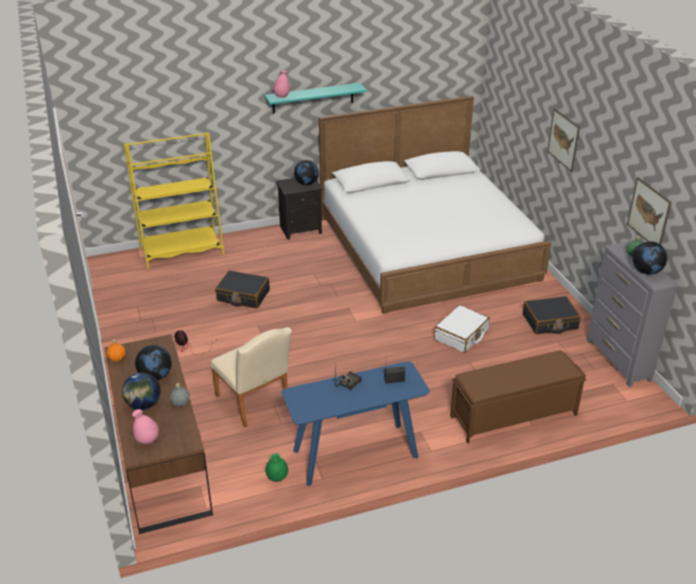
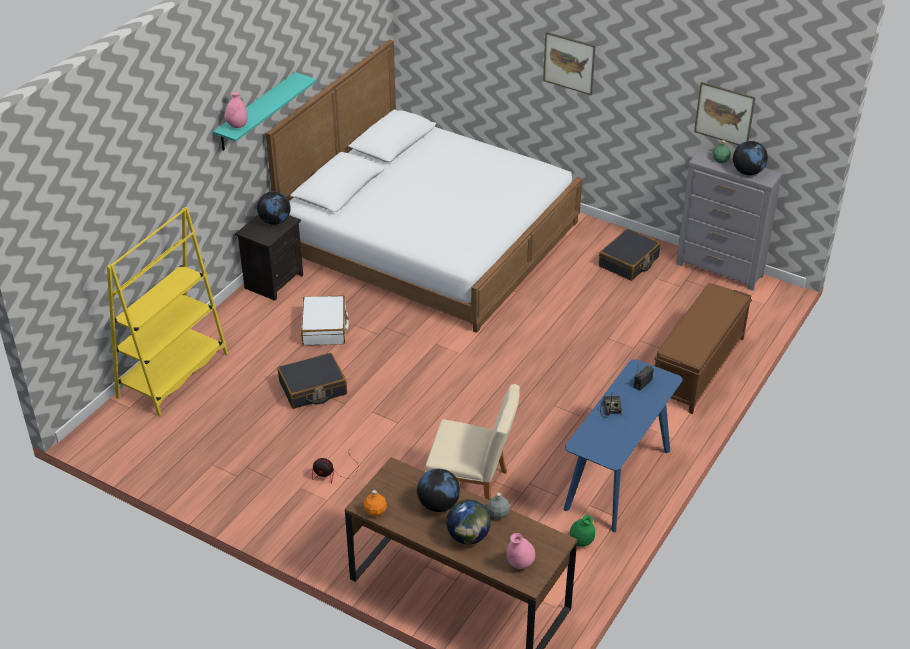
camera: 40 degrees left, 5 degrees up
(461, 335) = (571, 316): white suitcase -> white suitcase (325, 328)

